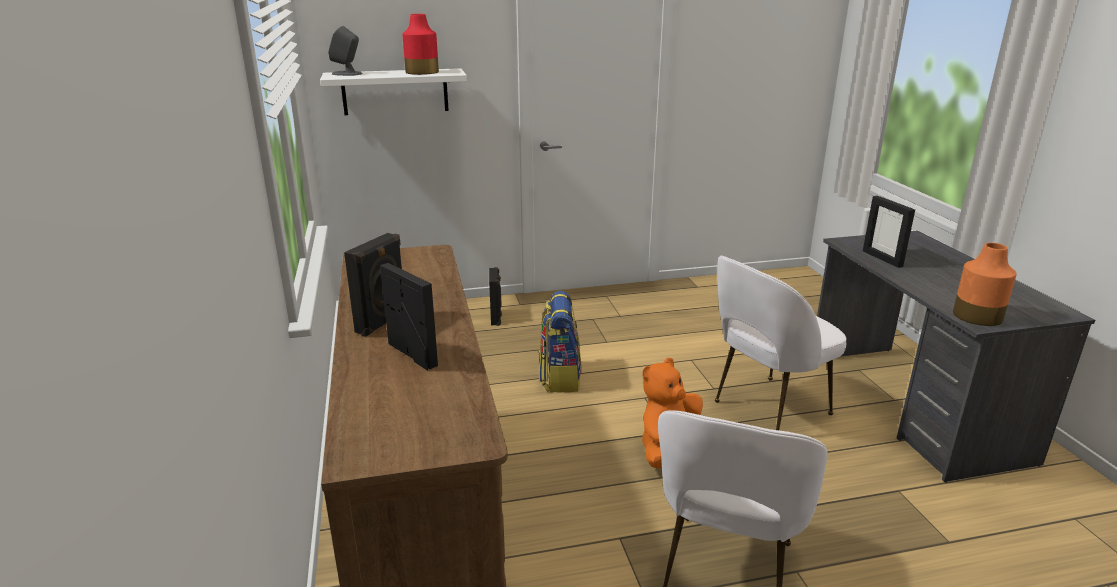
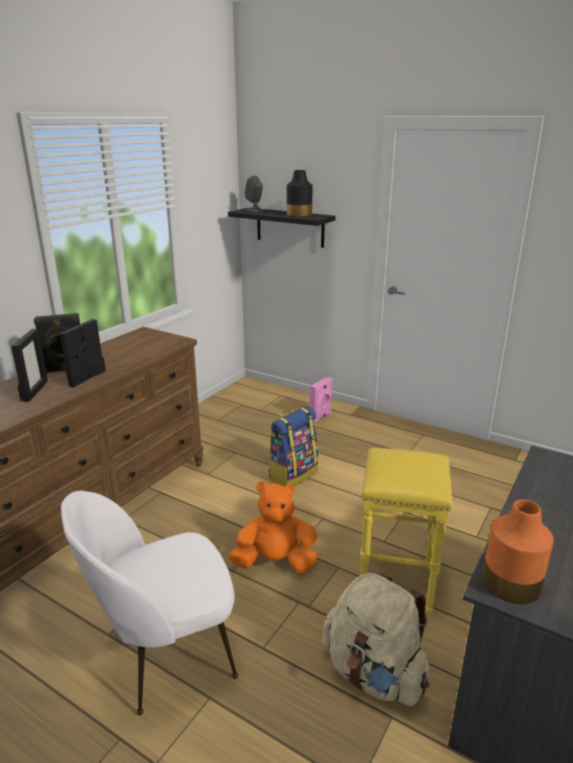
camera: 45 degrees right, 0 degrees up
(395, 91) = (290, 227): white shelf -> black shelf
(422, 72) = (299, 214): red vase -> black vase
(496, 317) = (321, 417): black speaker -> pink speaker
(765, 411) = (394, 581): white chair -> yellow stool
(850, 474) = (374, 673): none -> beige backpack
(883, 258) = (548, 487): picture frame -> picture frame (87, 378)

